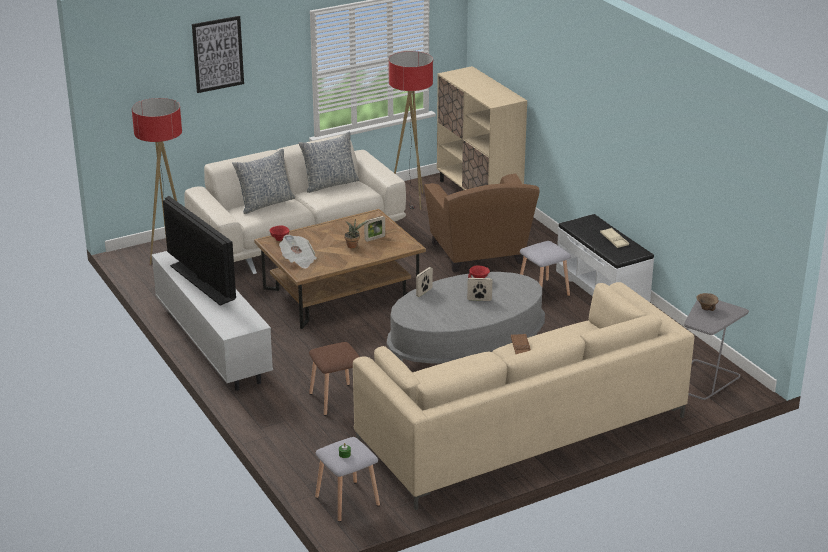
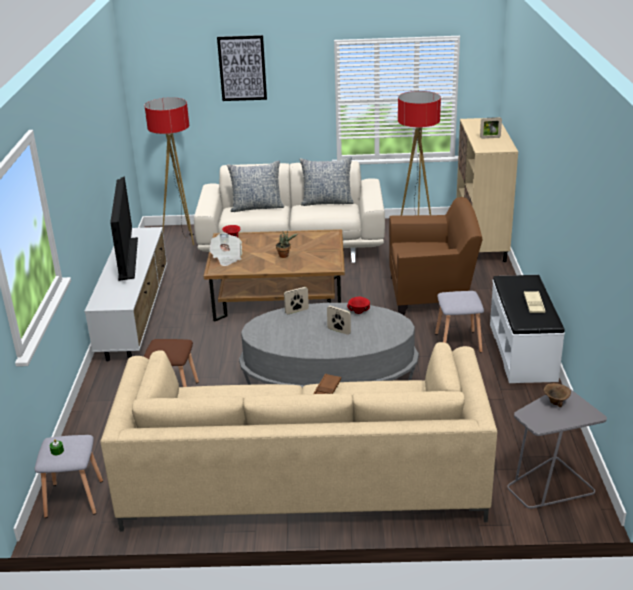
camera: 30 degrees right, 0 degrees up
(374, 238) = (310, 253): picture frame -> picture frame (490, 137)
(480, 255) = (432, 293): brown armchair -> brown armchair turned 105 degrees counterclockwise

